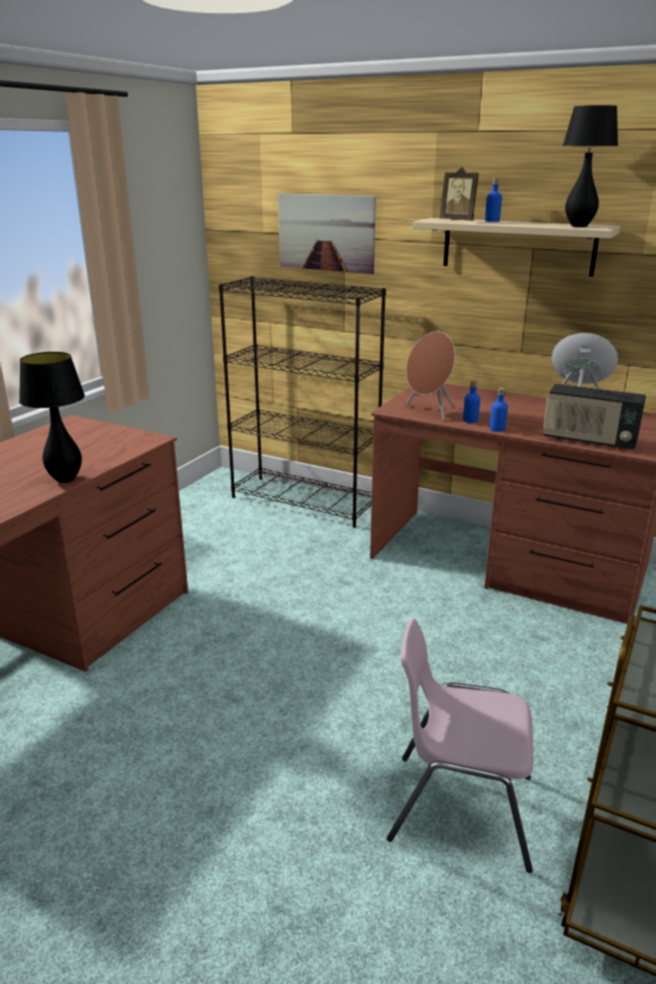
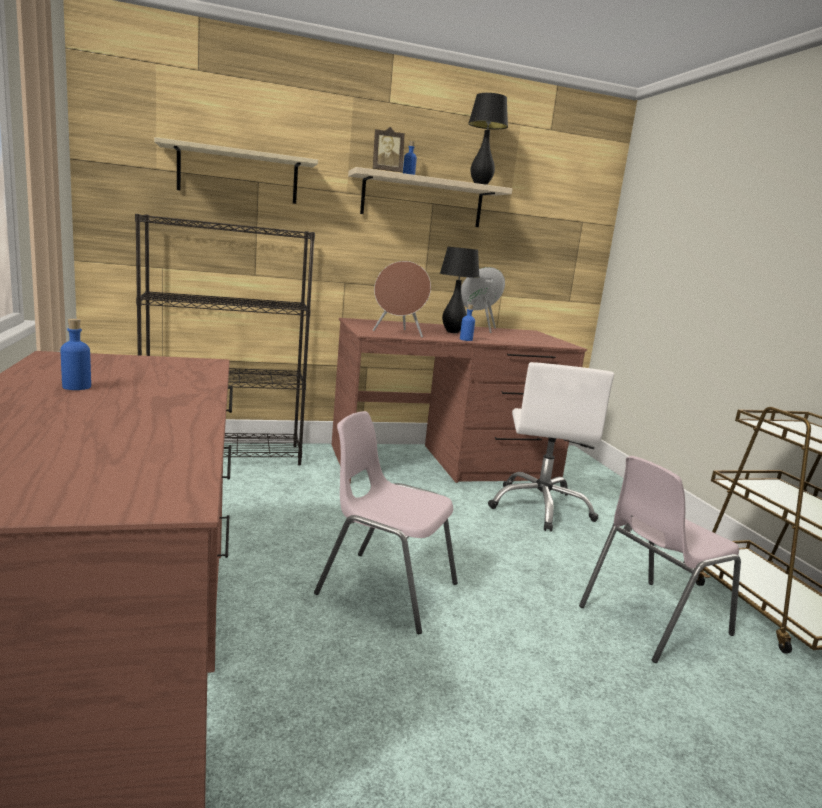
camera: 45 degrees left, 10 degrees down
(66, 479) = (196, 399): black table lamp -> black table lamp (452, 332)
(262, 664) = (385, 588): none -> pink chair
(326, 232) = (238, 175): picture -> beige shelf
(470, 420) = (437, 336): blue bottle -> blue bottle (76, 387)
(542, 648) = (541, 507): none -> white office chair
(588, 441) = (528, 342): radio -> none

